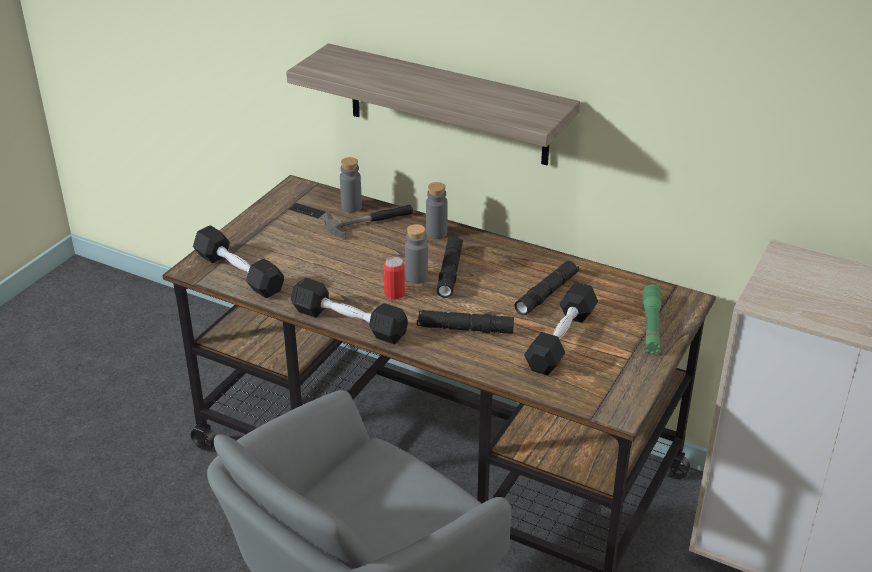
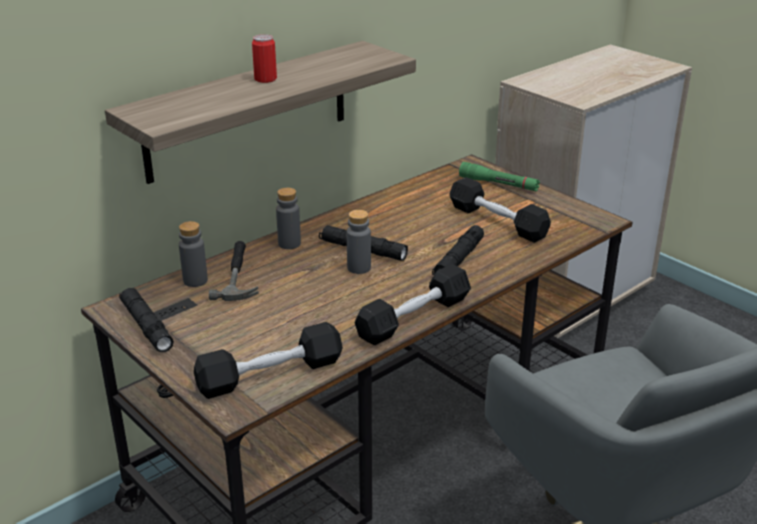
camera: 70 degrees left, 5 degrees down
(394, 294) = (379, 284): can -> can (265, 79)
(547, 293) = (427, 213): black flashlight -> black flashlight (146, 326)

